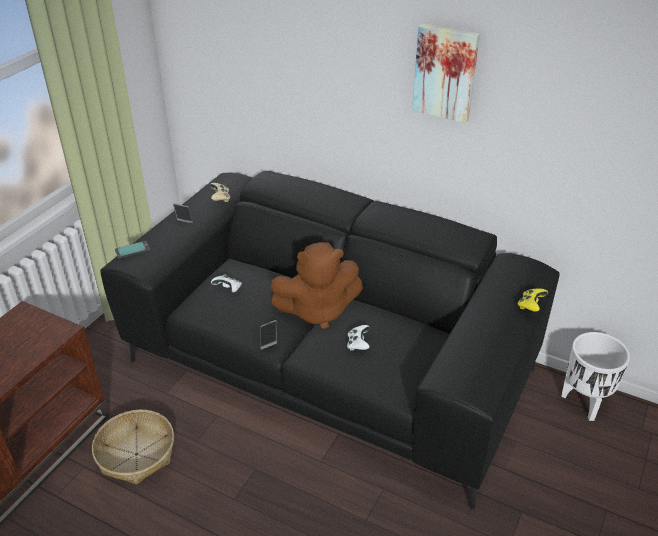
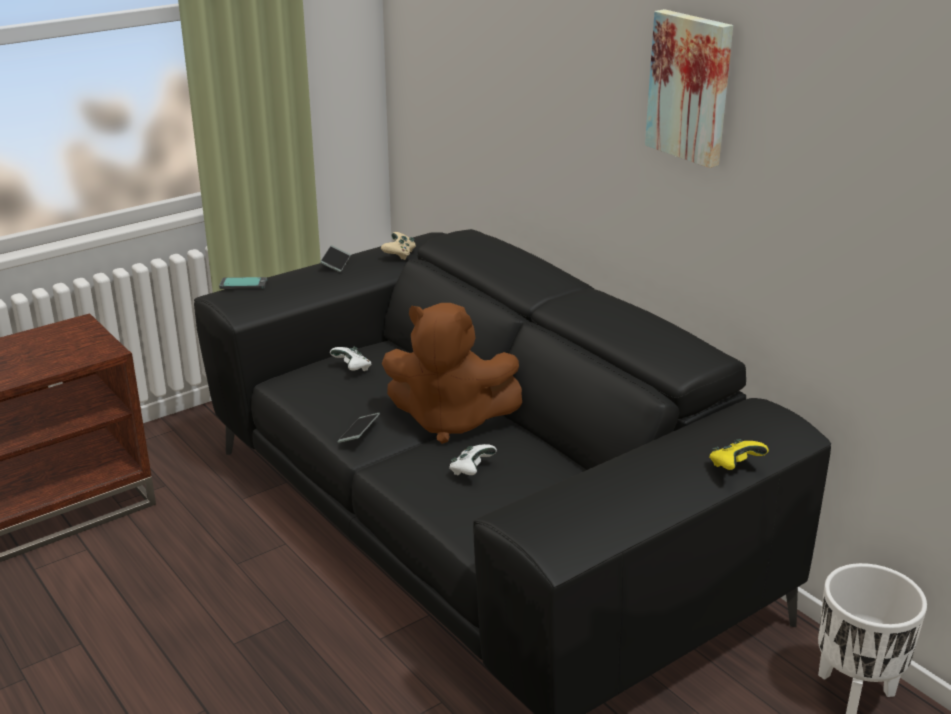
camera: 25 degrees right, 10 degrees down
(137, 454) = (156, 555): basket -> none

